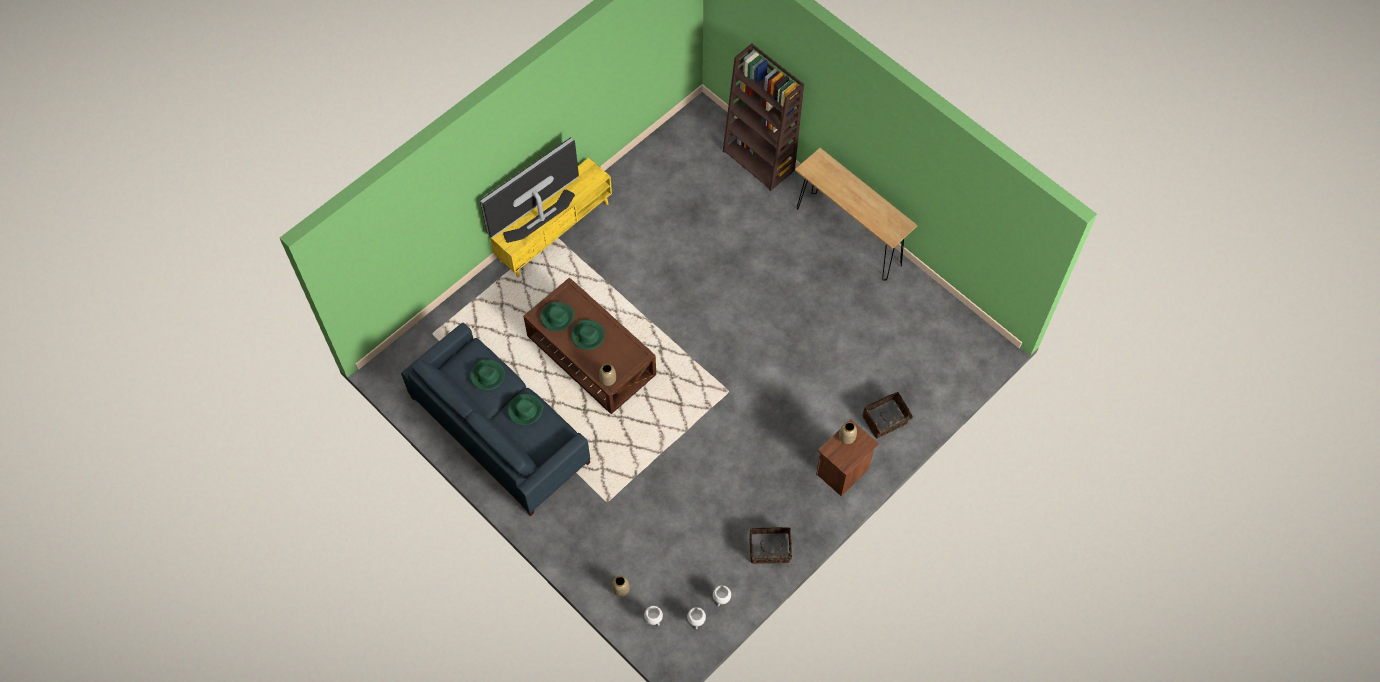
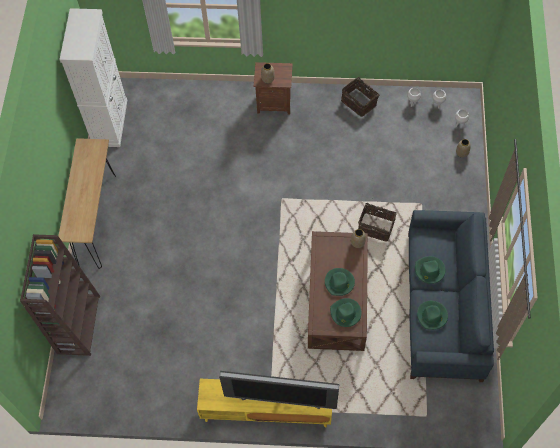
camera: 130 degrees left, 0 degrees up
(885, 421) = (219, 106): basket -> basket (376, 226)
(952, 316) = (110, 122): none -> white cabinet

